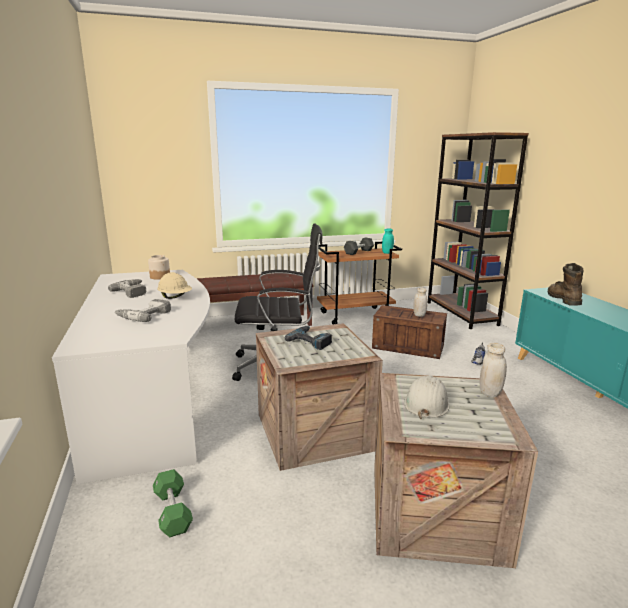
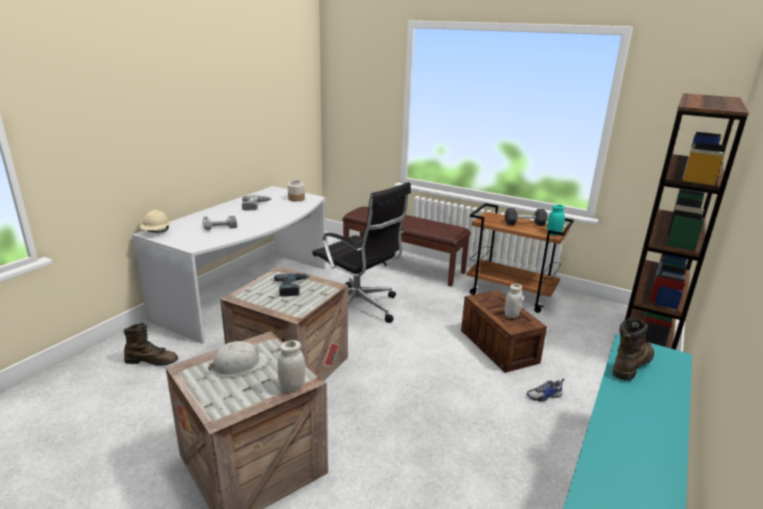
camera: 45 degrees right, 5 degrees up
(173, 512) = (152, 361): green dumbbell -> brown boot
(175, 298) = (263, 219): beige hard hat -> beige hard hat (156, 232)

